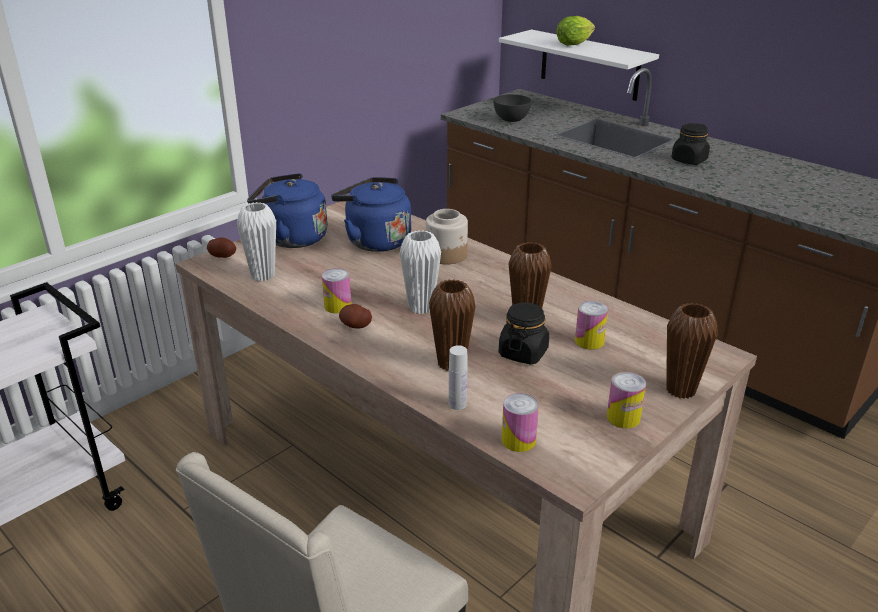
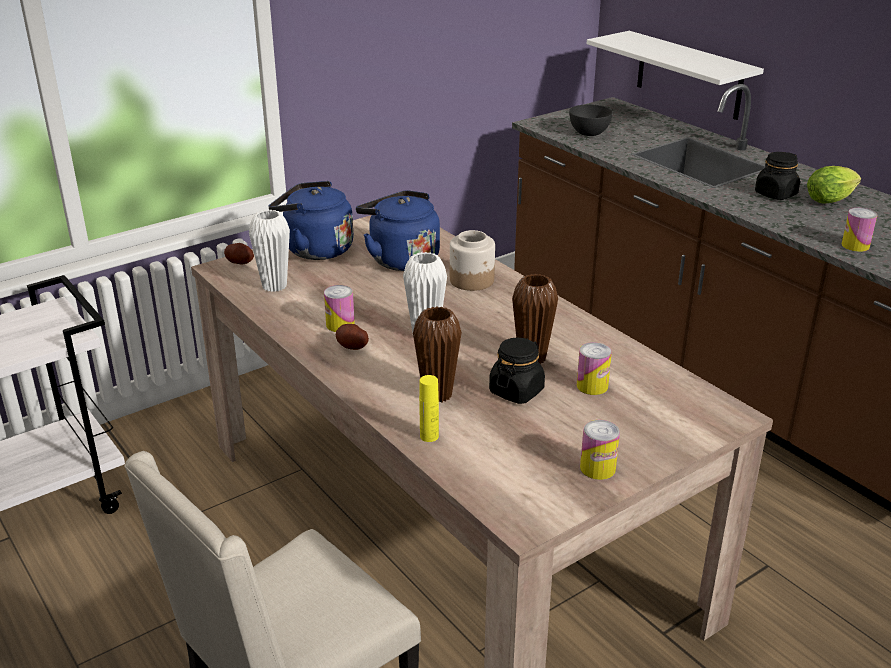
camera: 10 degrees right, 0 degrees up
(457, 404) = (429, 436): white bottle -> yellow bottle
(518, 440) = (479, 479): can -> can (855, 245)
(575, 44) = (671, 51): lettuce -> lettuce (832, 200)
(680, 390) = (671, 447): brown vase -> none

